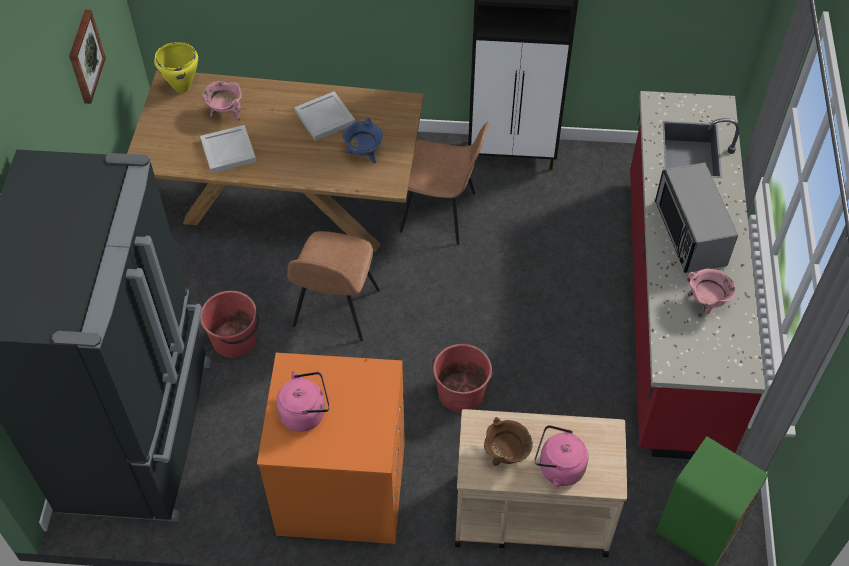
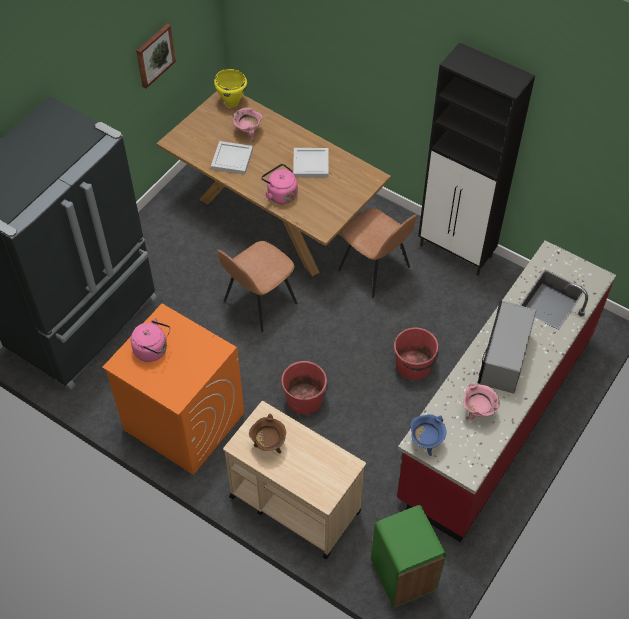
camera: 30 degrees right, 0 degrees up
(235, 339) = (181, 291): red bucket -> red bucket (414, 366)
(364, 154) = (319, 200): blue cooking pot -> blue cooking pot (426, 442)
(558, 467) = (297, 470): pink kettle -> pink kettle (280, 194)

